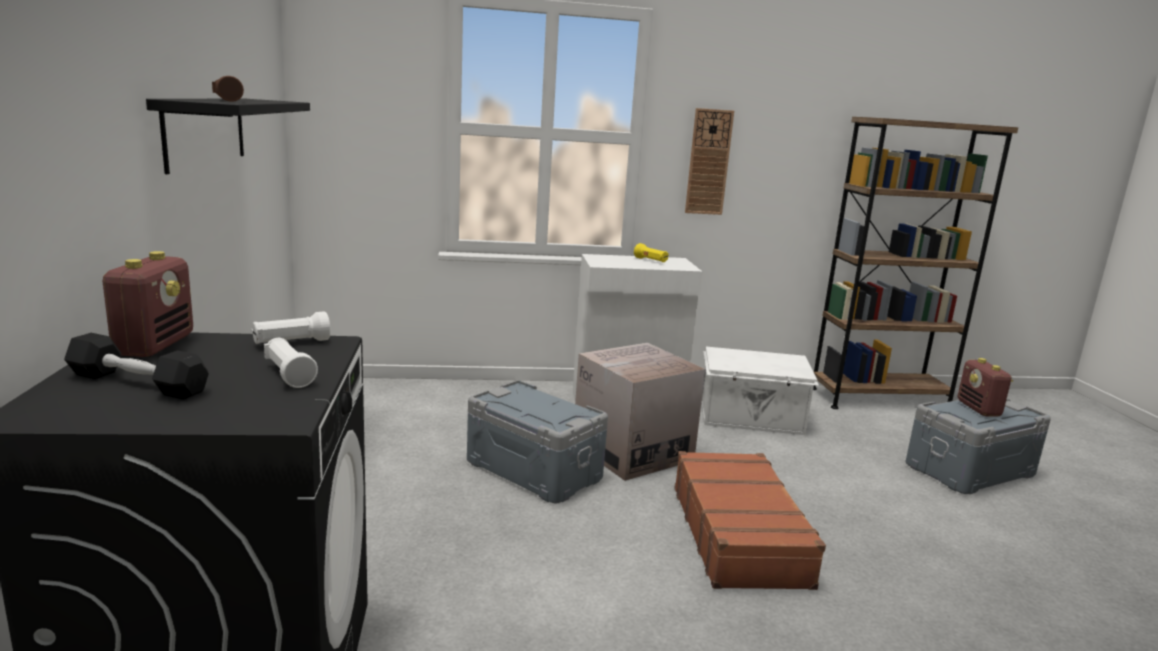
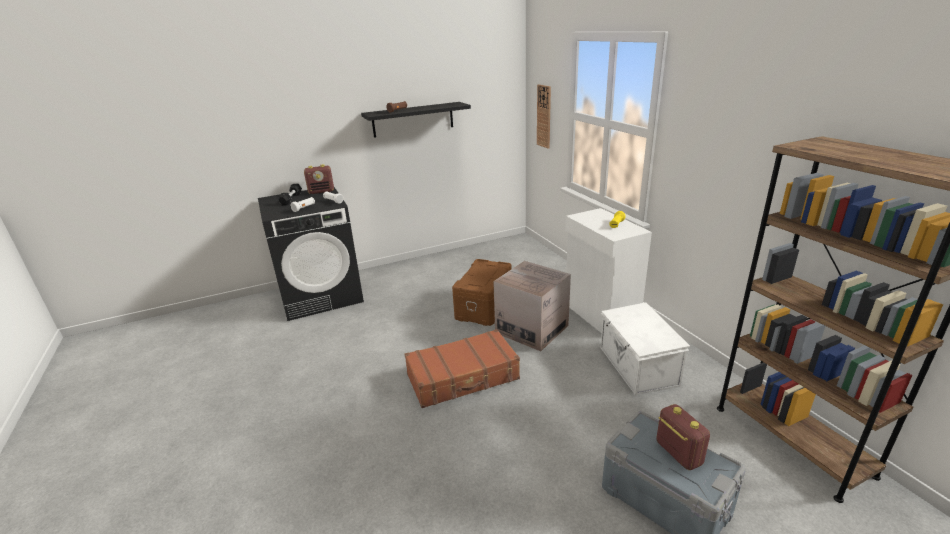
camera: 75 degrees right, 10 degrees up
(534, 470) = (485, 307): grey storage box -> brown storage box
(708, 162) = (695, 160): wall clock -> wall clock (544, 116)
(979, 409) = (678, 453): radio -> radio turned 90 degrees clockwise

